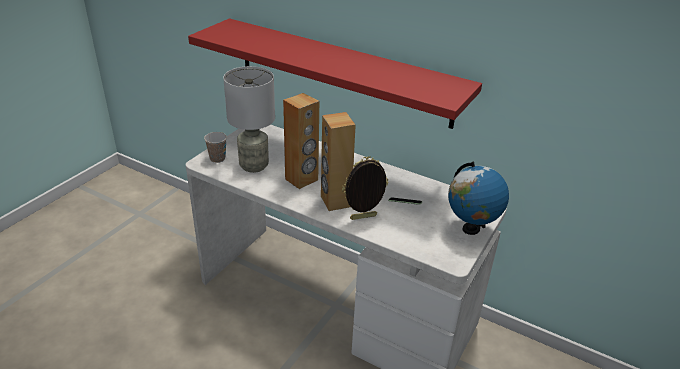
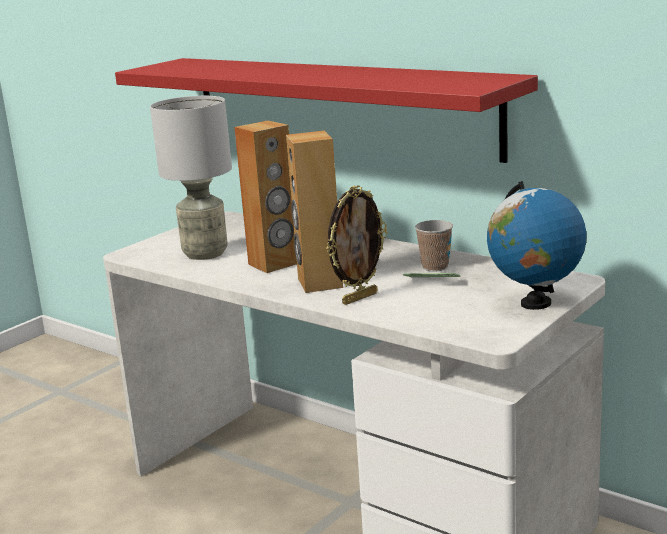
camera: 10 degrees right, 15 degrees down
(217, 159) = (152, 249): cup -> cup (435, 267)
(363, 218) = (359, 298): picture frame -> picture frame turned 150 degrees clockwise

